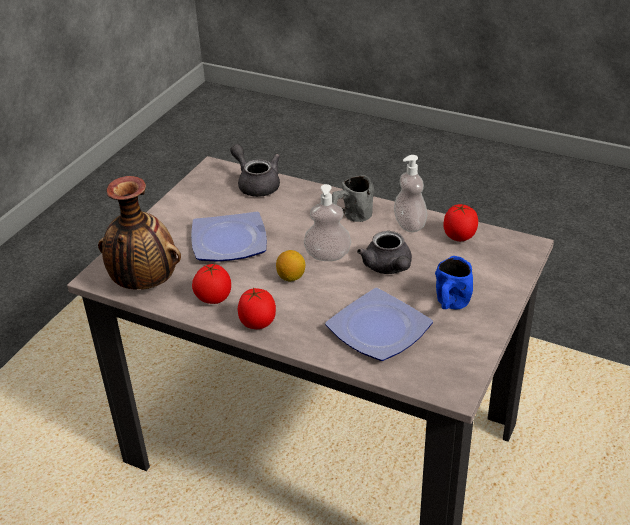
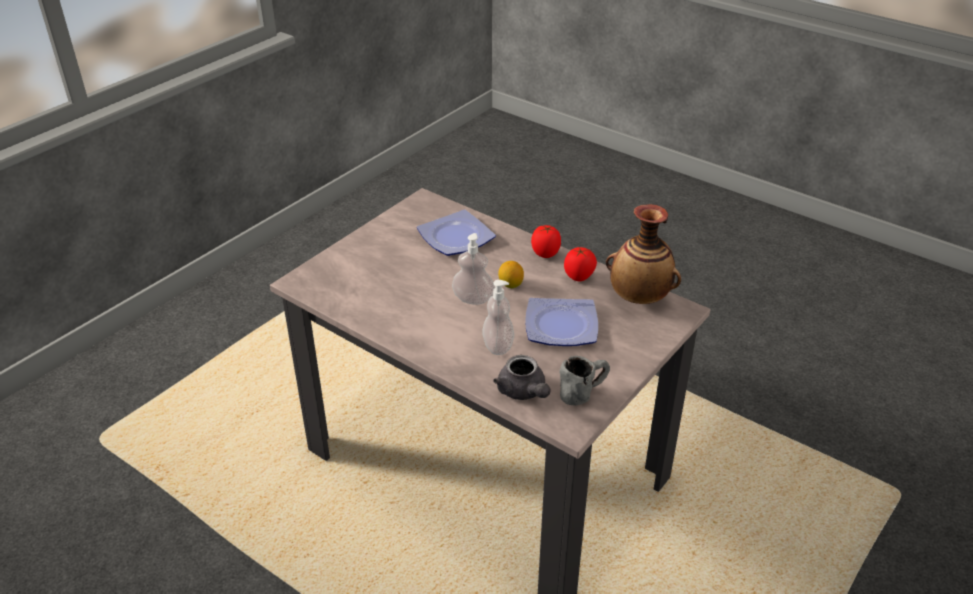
camera: 170 degrees left, 0 degrees up
(350, 217) = (437, 334): grey mug -> grey mug (584, 392)
(389, 268) = (425, 280): grey teapot -> none
(409, 224) = (384, 317): soap dispenser -> soap dispenser (498, 346)
(450, 306) = (394, 245): blue mug -> none
(459, 237) = (348, 297): tomato -> none

